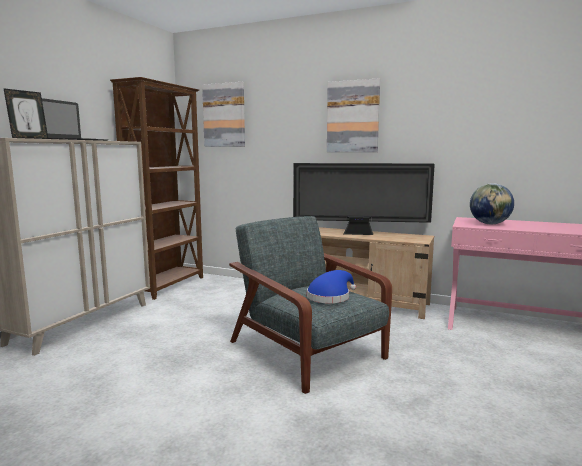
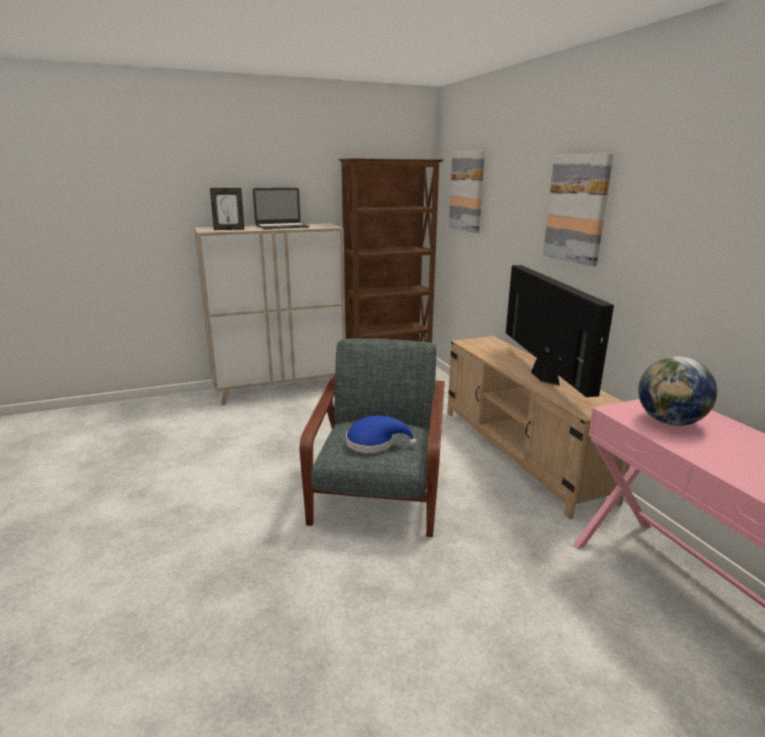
camera: 45 degrees right, 10 degrees up
(360, 234) = (543, 376): television -> television turned 150 degrees counterclockwise

